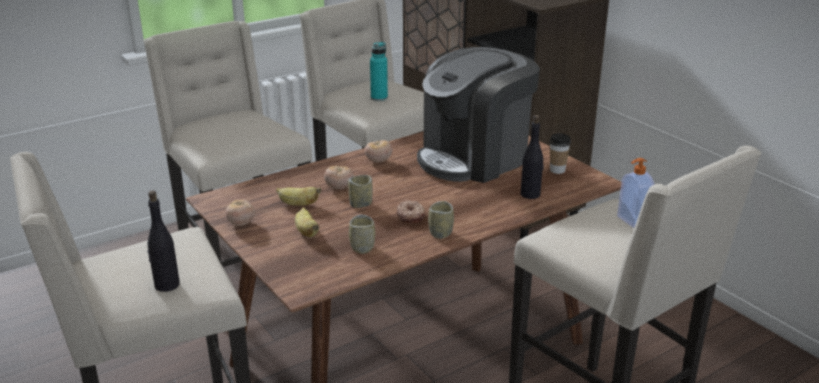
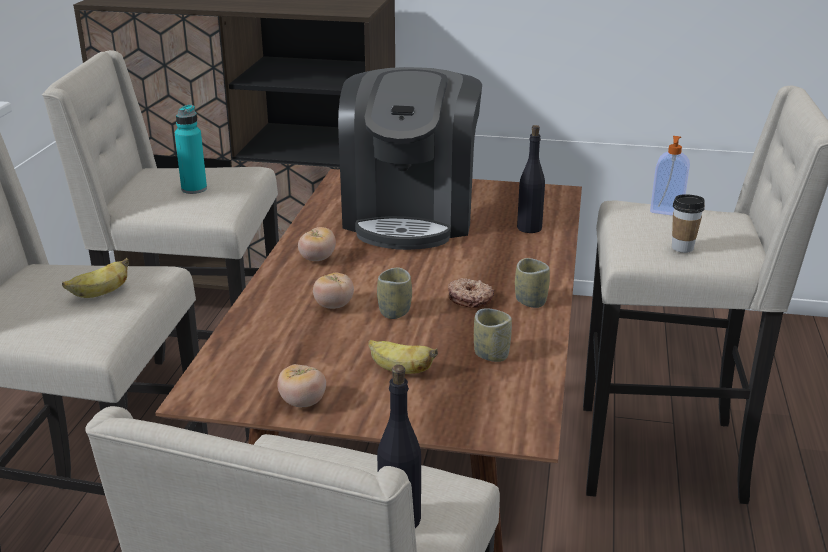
camera: 45 degrees left, 0 degrees up
(298, 204) = (325, 346): banana -> banana (100, 294)
(557, 170) = (506, 197): cup -> cup (682, 248)

